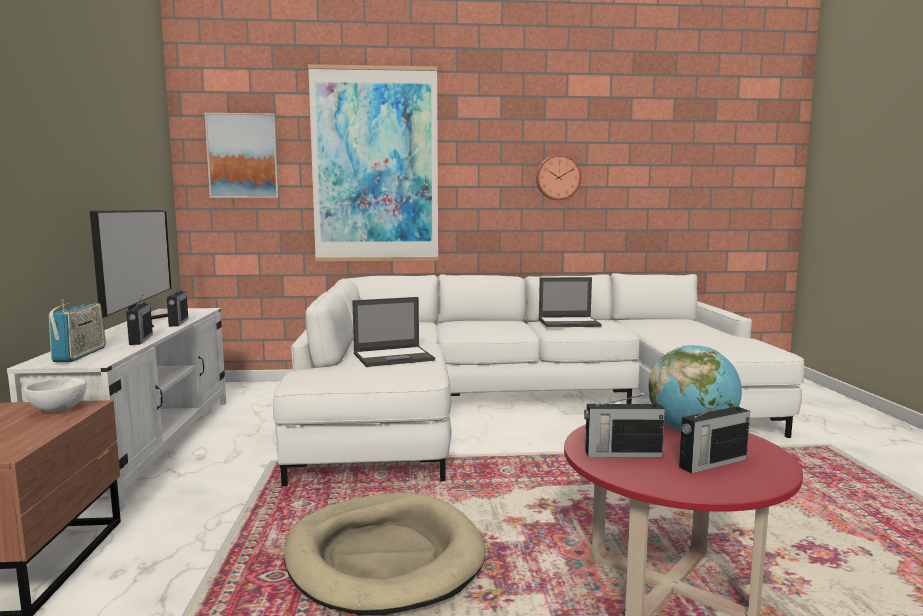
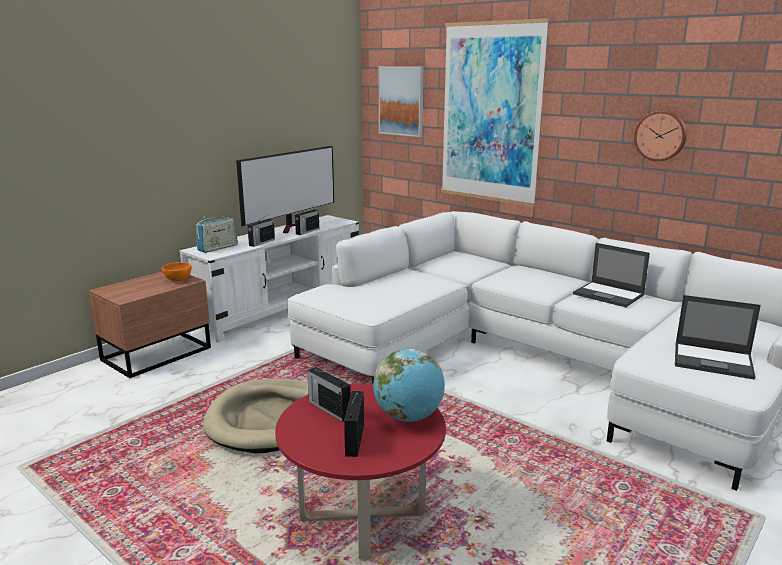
camera: 45 degrees right, 10 degrees up
(59, 410) = (178, 280): white bowl -> orange bowl
(394, 357) = (392, 291): laptop -> laptop (714, 361)
(711, 463) = (355, 439): radio -> radio turned 75 degrees clockwise

